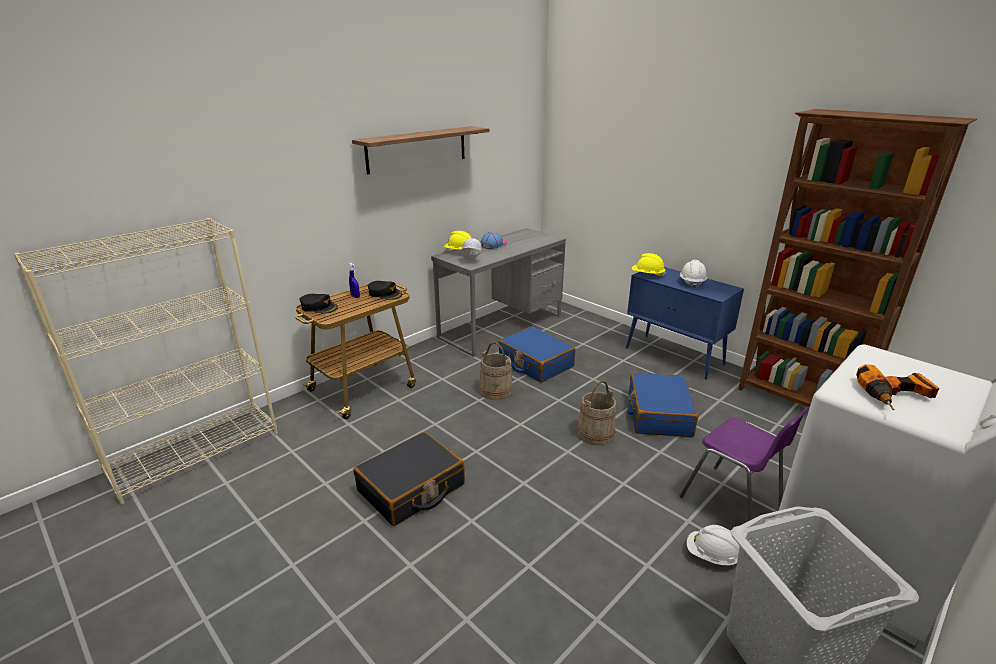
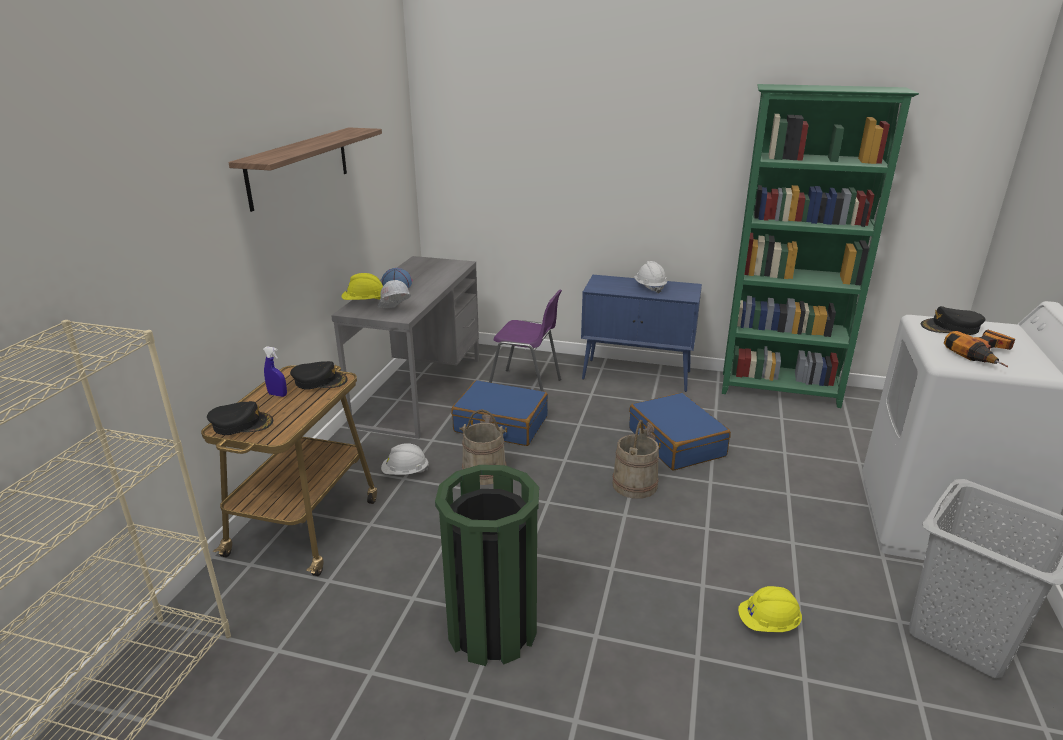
camera: 30 degrees left, 0 degrees up
(411, 488) = (492, 629): black suitcase -> green trash can
(647, 275) = (598, 288): yellow hard hat -> yellow hard hat (768, 623)
(712, 556) = (839, 568): white hard hat -> white hard hat (405, 472)
(733, 502) = (811, 508): purple chair -> purple chair (526, 387)
(799, 402) = (780, 390): brown bookcase -> green bookcase
(896, 365) = (951, 327): none -> black cap

